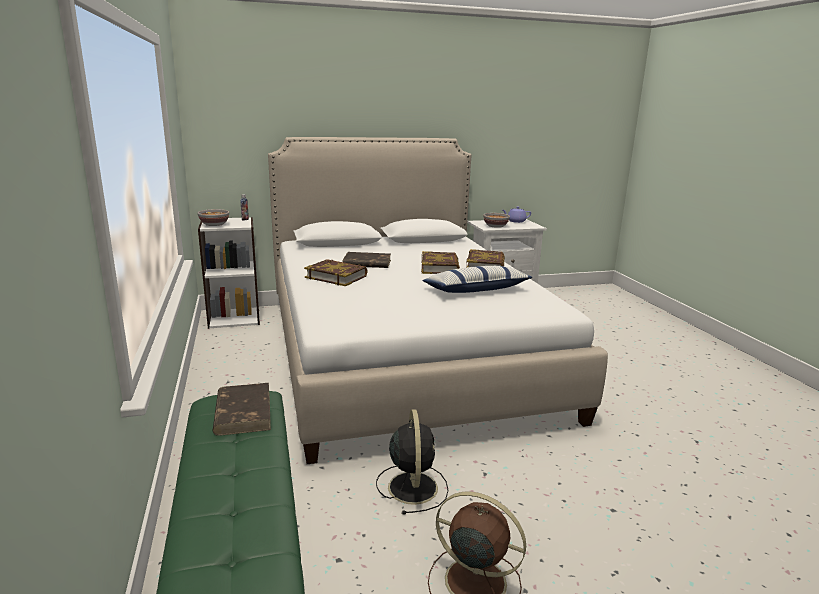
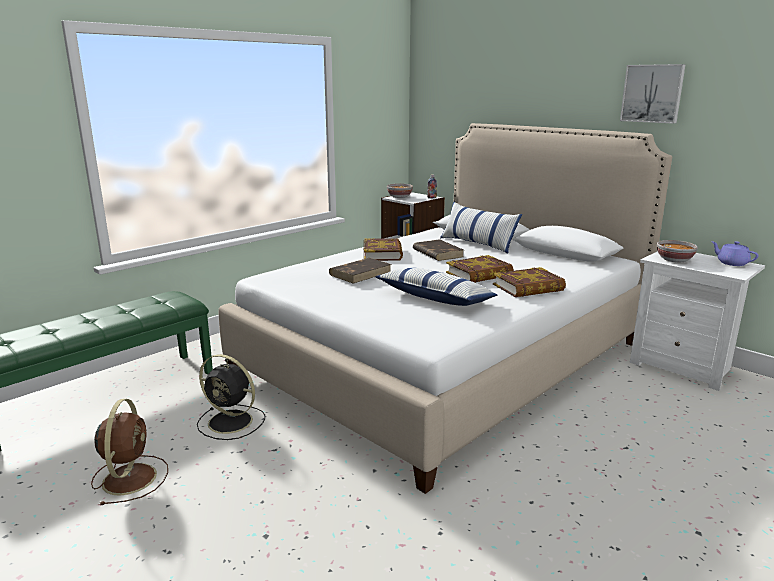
camera: 60 degrees right, 0 degrees up
(243, 412) = (160, 303): brown book -> brown book (361, 273)
(361, 249) = (477, 244): none -> pillow
(412, 486) = (232, 422): black fan -> black fan turned 60 degrees clockwise
(446, 108) = (652, 93): none -> picture

